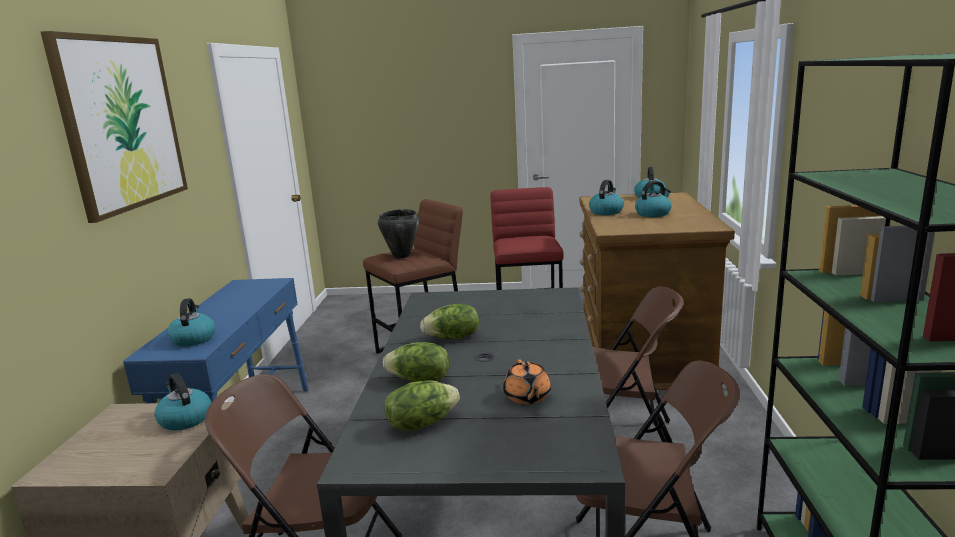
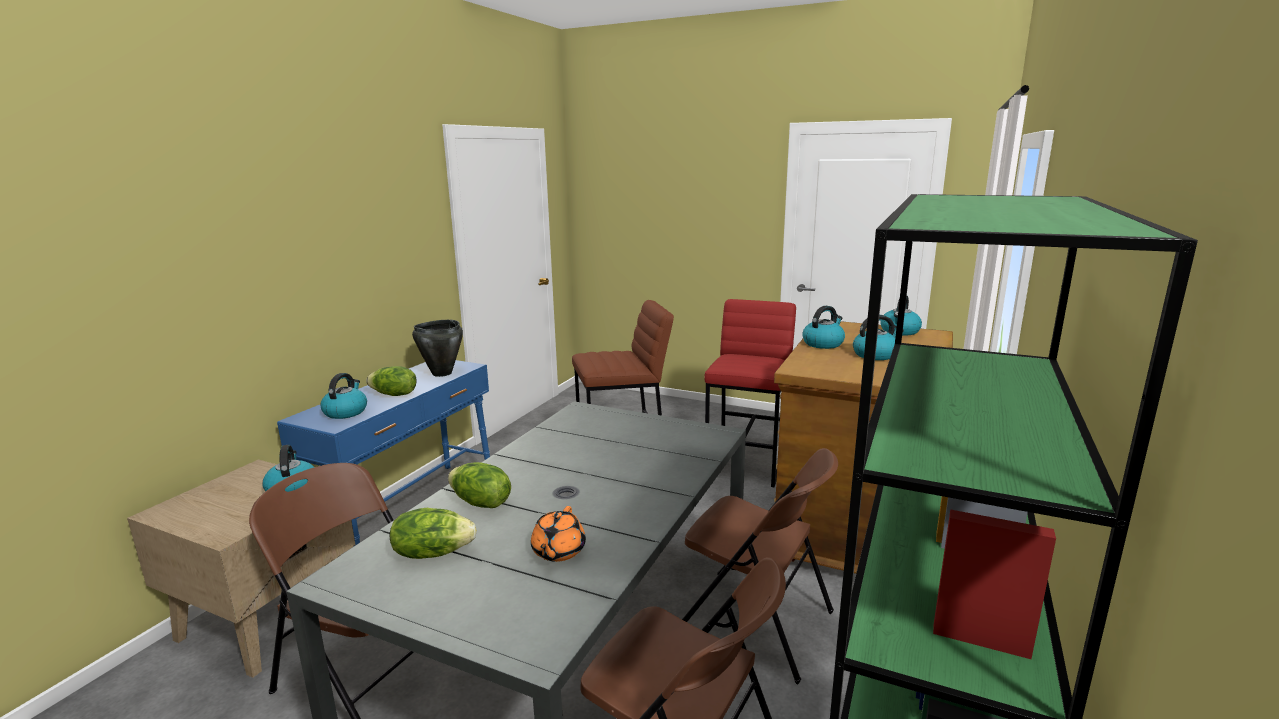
camera: 20 degrees right, 0 degrees up
(122, 123) = (314, 201): picture -> none
(401, 256) = (605, 358): black cooking pot -> black cooking pot (441, 373)
(453, 337) = (559, 462): lettuce -> lettuce (394, 395)

